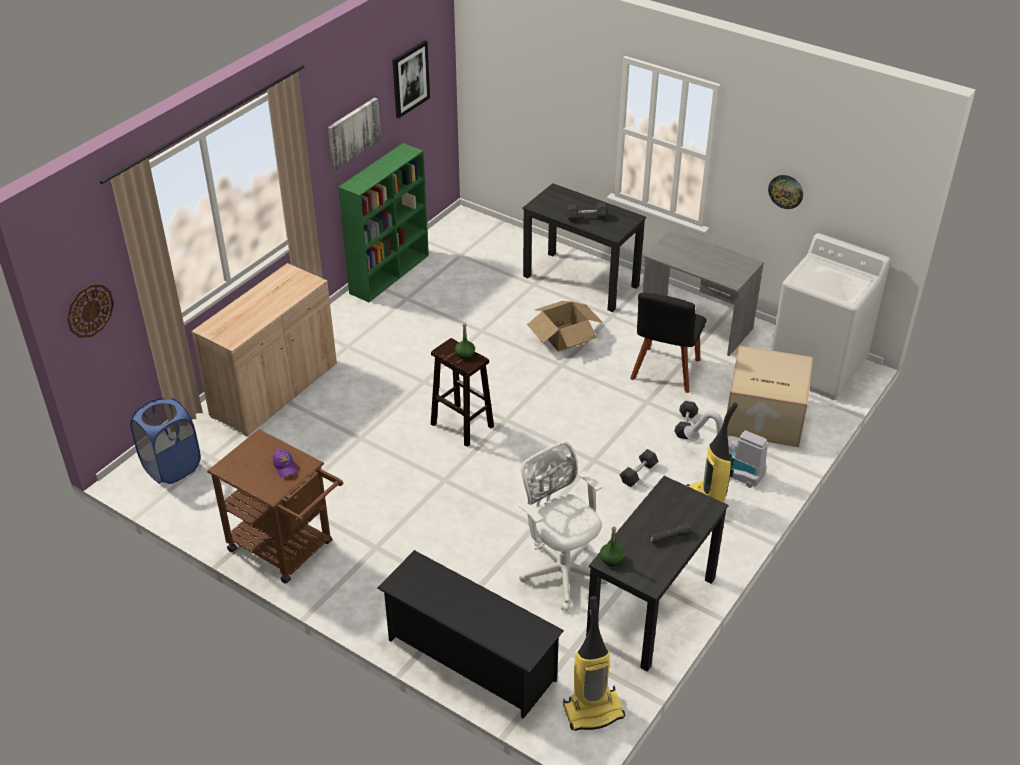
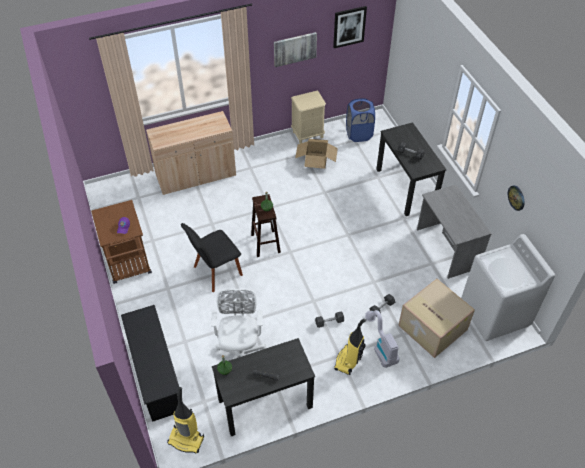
camera: 35 degrees right, 10 degrees up
(89, 310) = (83, 101): wall clock -> none
(172, 467) = (118, 194): blue laundry basket -> blue laundry basket (359, 134)
(390, 273) = (308, 134): green bookcase -> beige nightstand
(564, 337) = (365, 218): cardboard box -> cardboard box (316, 160)
(665, 372) = (401, 269): black chair -> black chair (215, 272)

